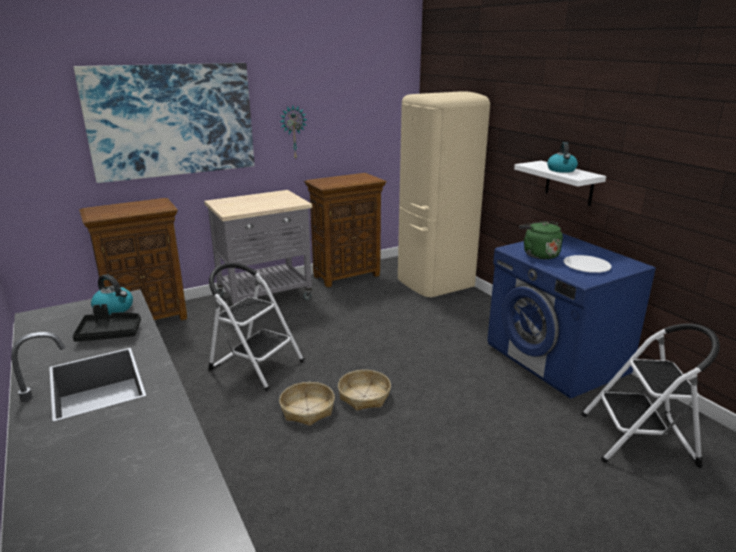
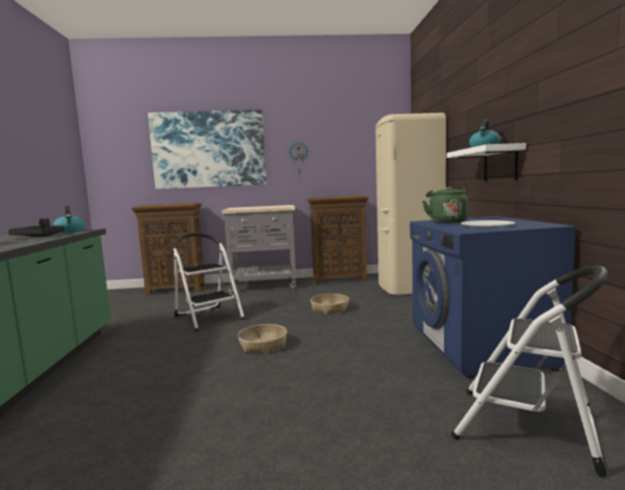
camera: 25 degrees right, 15 degrees down
(307, 410) = (209, 346): basket -> basket (330, 309)

